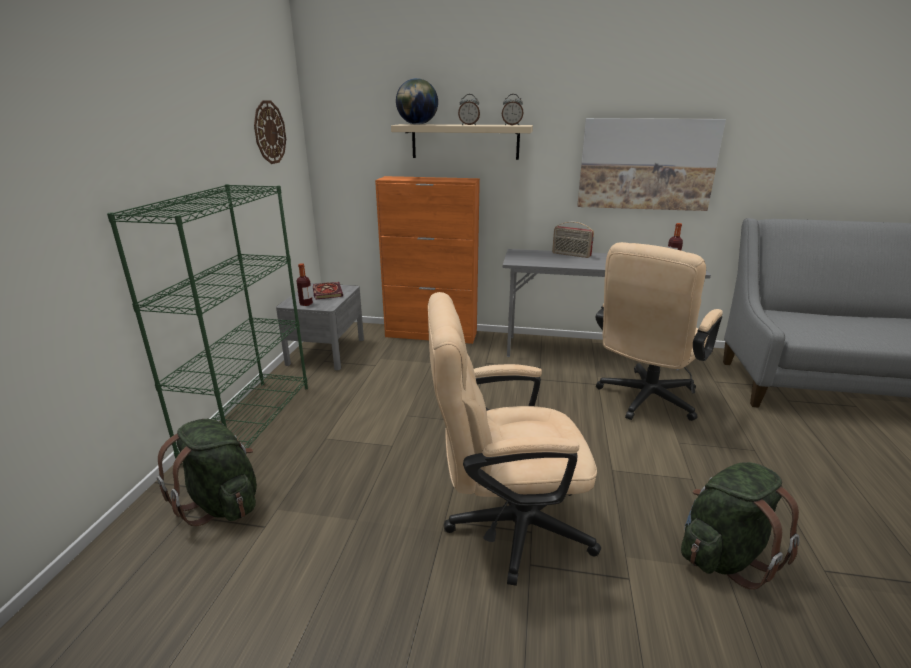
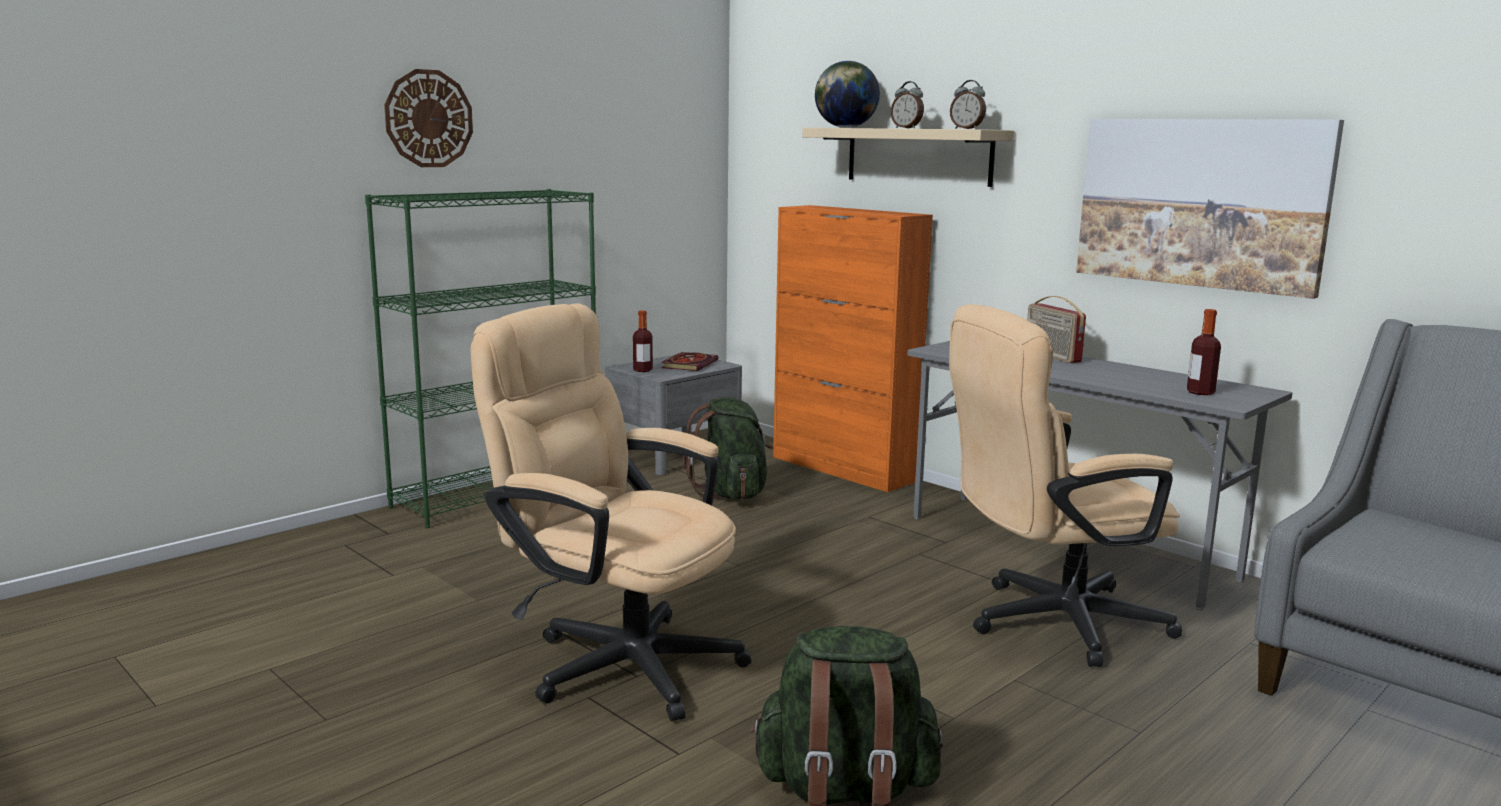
camera: 35 degrees right, 10 degrees down
(222, 503) = (383, 546): green backpack -> green backpack (731, 493)
(269, 132) = (649, 134): wall clock -> wall clock (428, 118)

